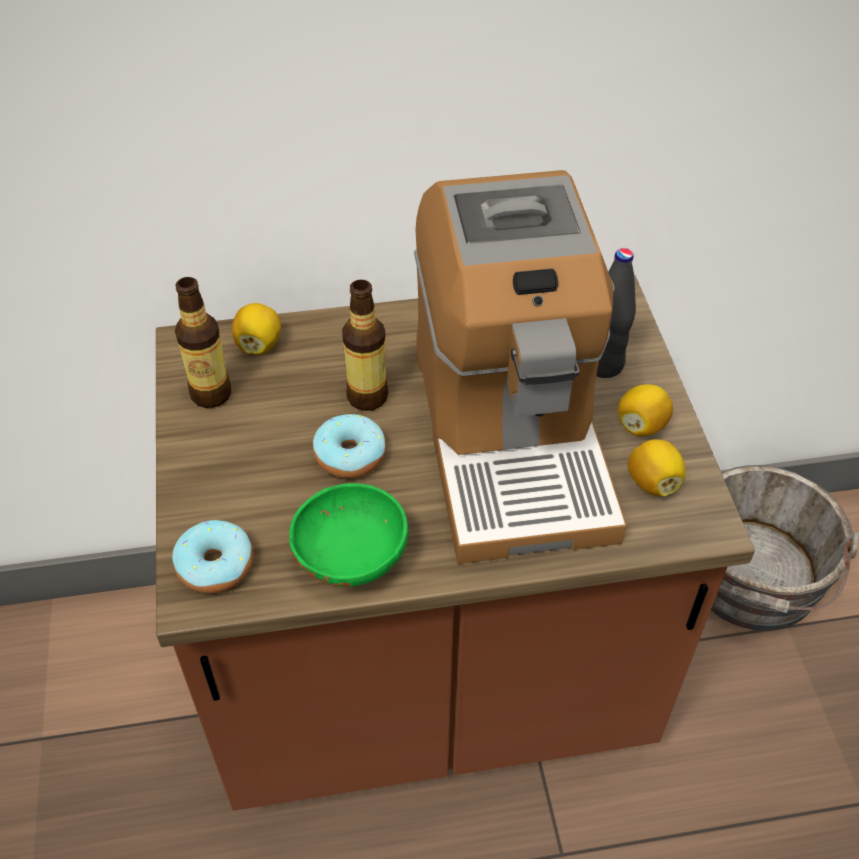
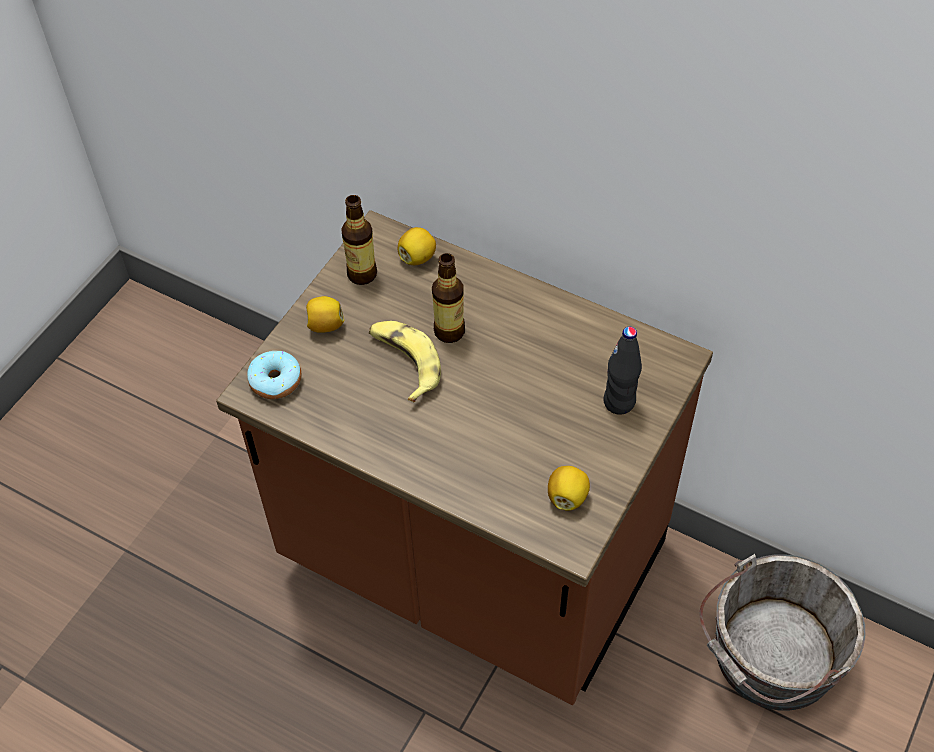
camera: 40 degrees right, 5 degrees up
(349, 556) = (349, 423): green bowl -> none
(350, 455) = (404, 362): donut -> banana
(511, 438) = (509, 412): coffee machine -> none
(641, 425) = (600, 457): lemon -> lemon (325, 325)

